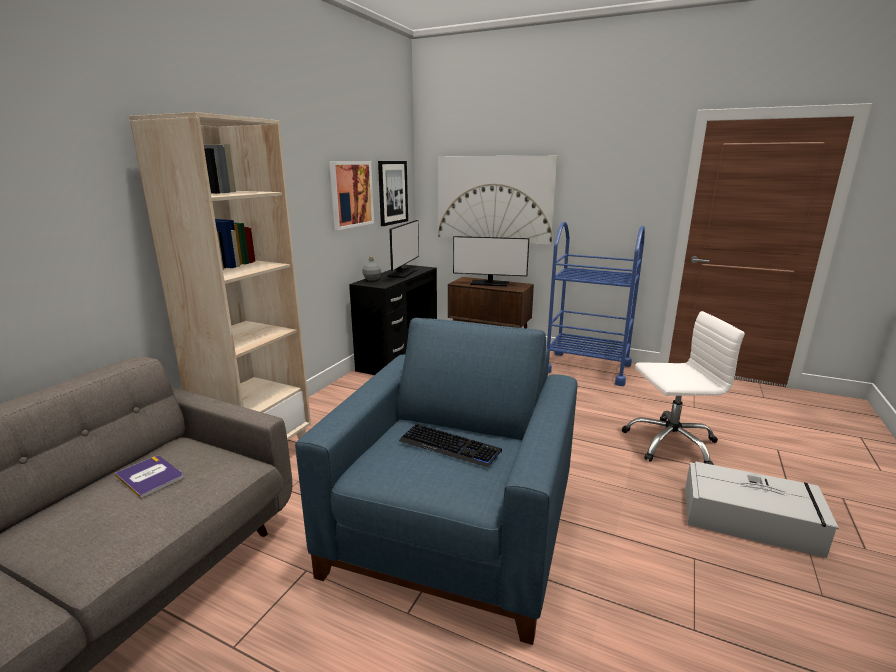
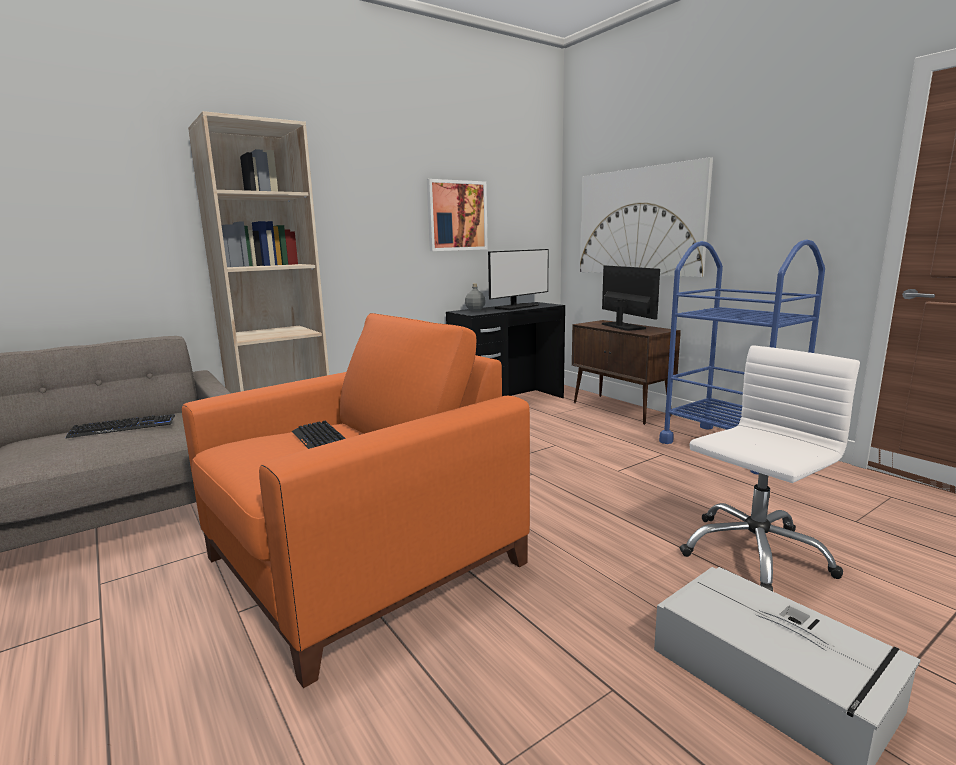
camera: 30 degrees right, 5 degrees down
(150, 477) = (123, 427): book -> keyboard
(392, 192) = (522, 218): picture -> none
(453, 533) = (361, 562): blue armchair -> orange armchair
(489, 283) = (623, 326): monitor -> monitor turned 150 degrees counterclockwise
(670, 443) = (754, 552): white office chair -> white office chair turned 60 degrees counterclockwise

